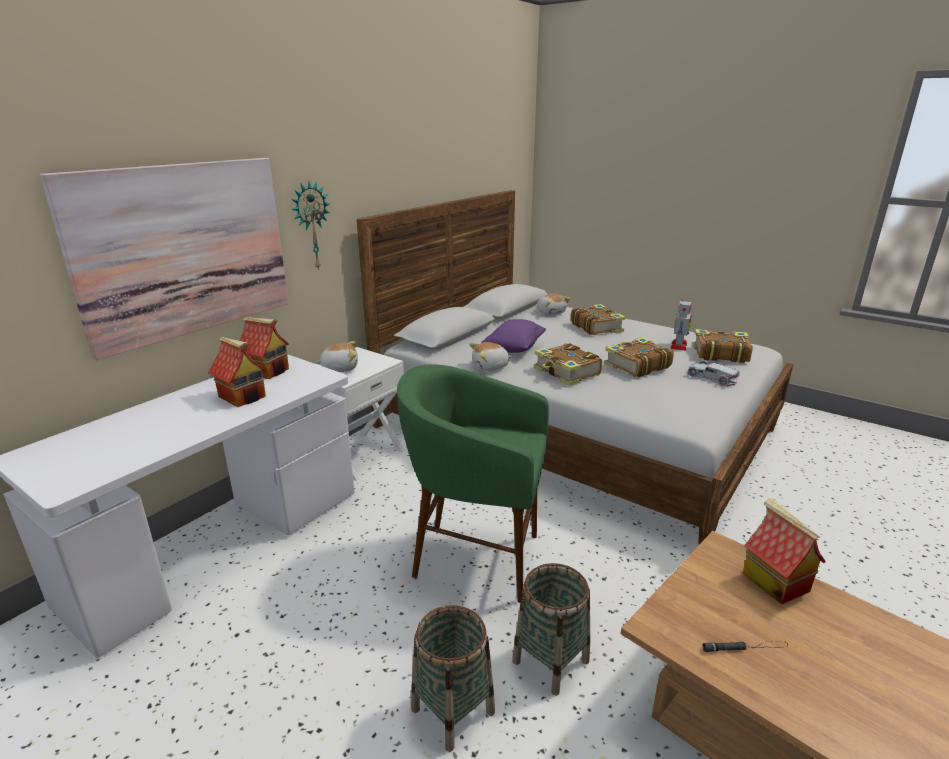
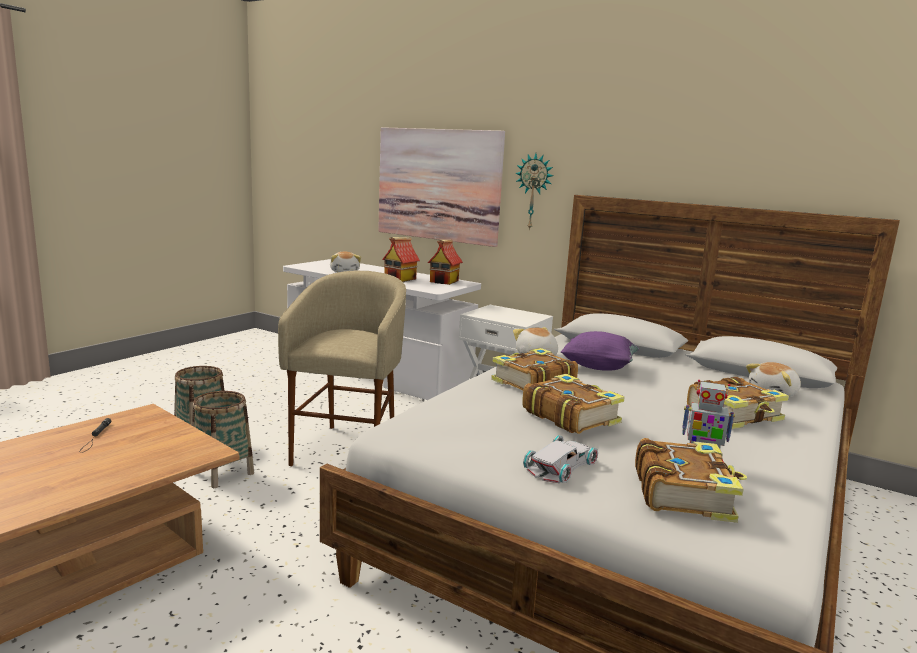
camera: 85 degrees right, 10 degrees down
(340, 368) = (499, 312): plush toy -> plush toy (345, 272)
(475, 558) = (348, 449): green stool -> beige stool
(774, 581) = (149, 464): toy house -> none

